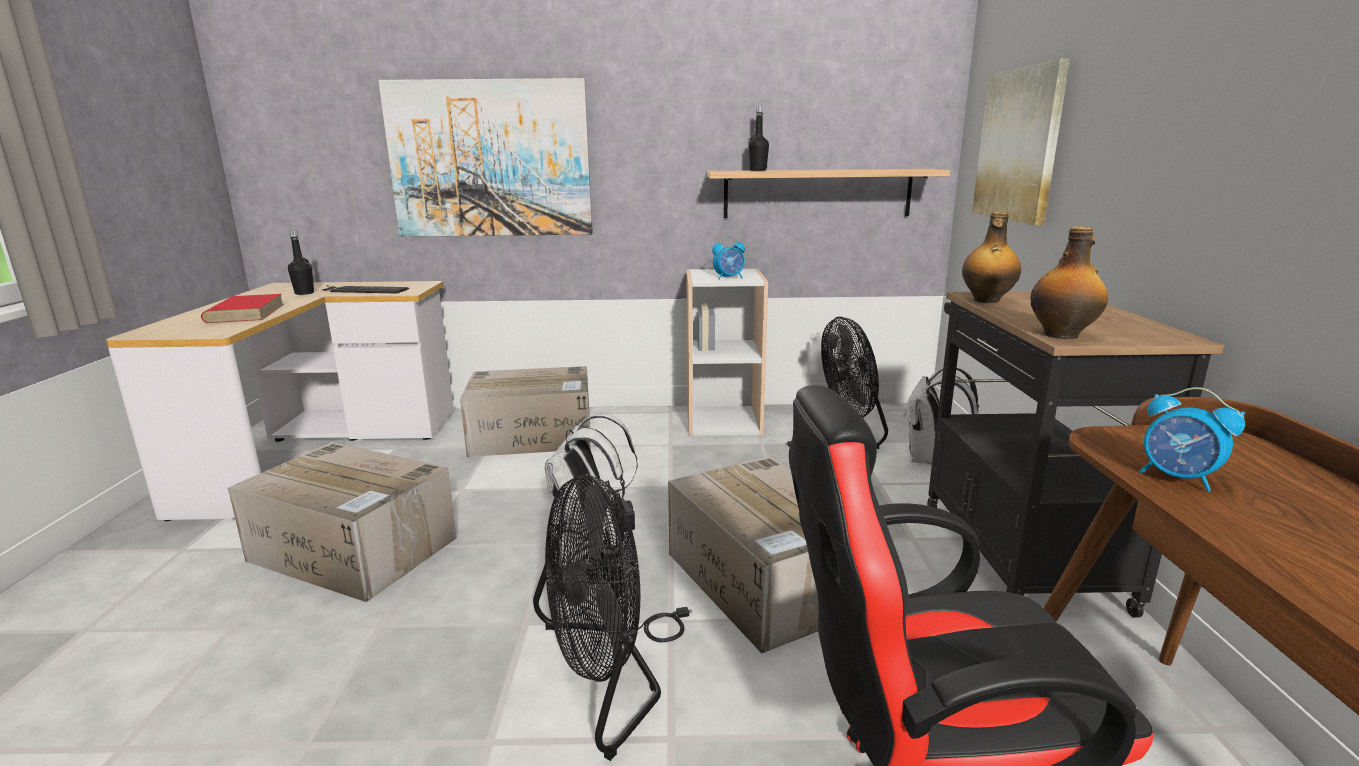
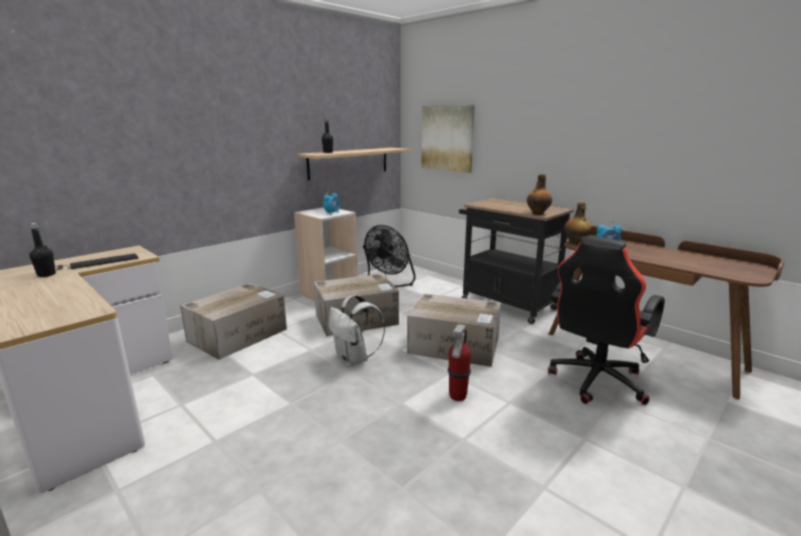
camera: 45 degrees left, 0 degrees up
(246, 313) = (55, 296): red book -> none
(356, 549) = (252, 425): cardboard box -> cardboard box (357, 319)
(490, 159) = (163, 153): picture -> none
(611, 667) = (457, 396): black fan -> fire extinguisher
(930, 460) = (436, 283): white backpack -> none
(986, 300) = (486, 205): bottle -> bottle (575, 243)

